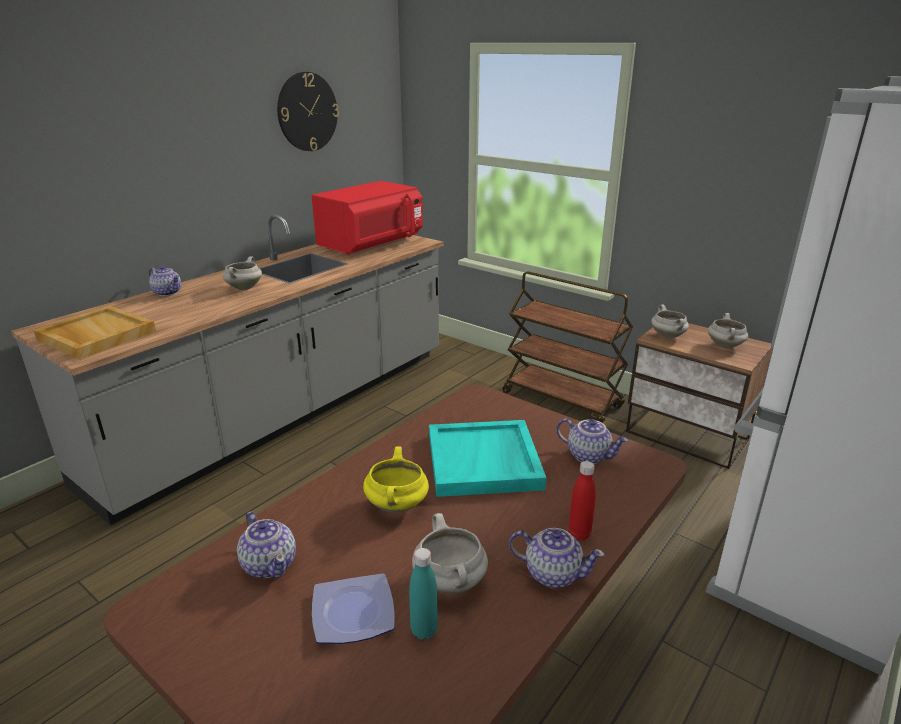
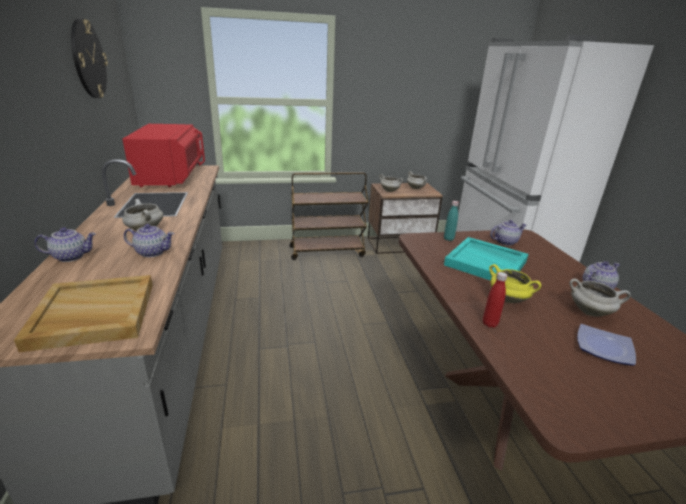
camera: 50 degrees left, 0 degrees up
(269, 564) = (540, 359): teapot -> teapot (152, 252)
(424, 630) = (627, 333): turquoise bottle -> turquoise bottle (448, 239)
(579, 534) = (568, 270): red bottle -> red bottle (489, 324)

